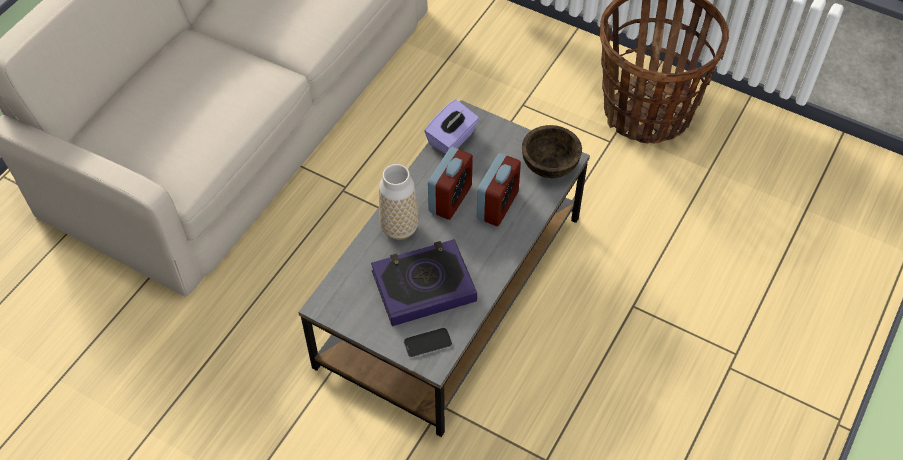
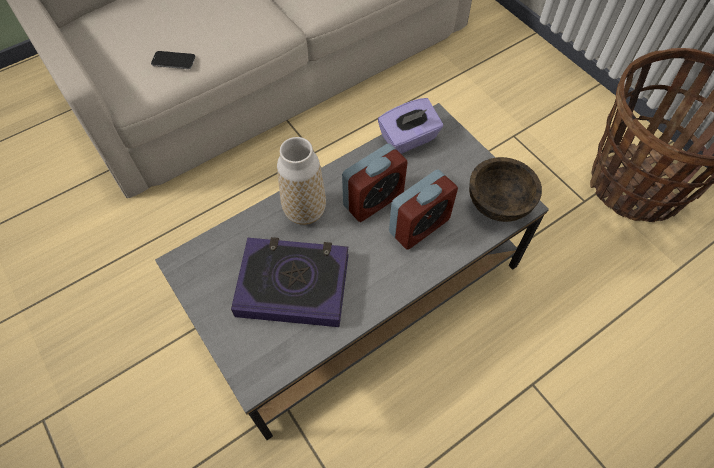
camera: 25 degrees right, 5 degrees up
(427, 343) = (260, 354): phone -> phone (173, 61)

